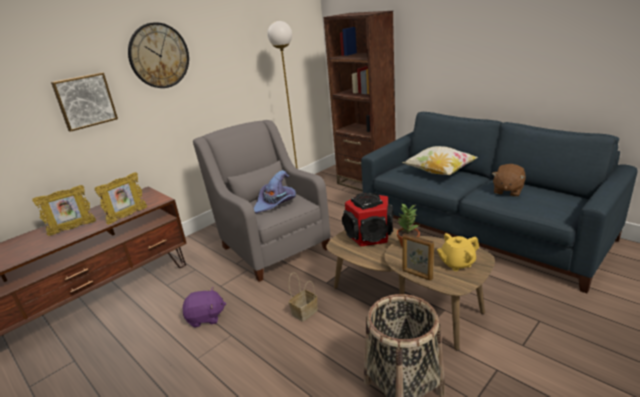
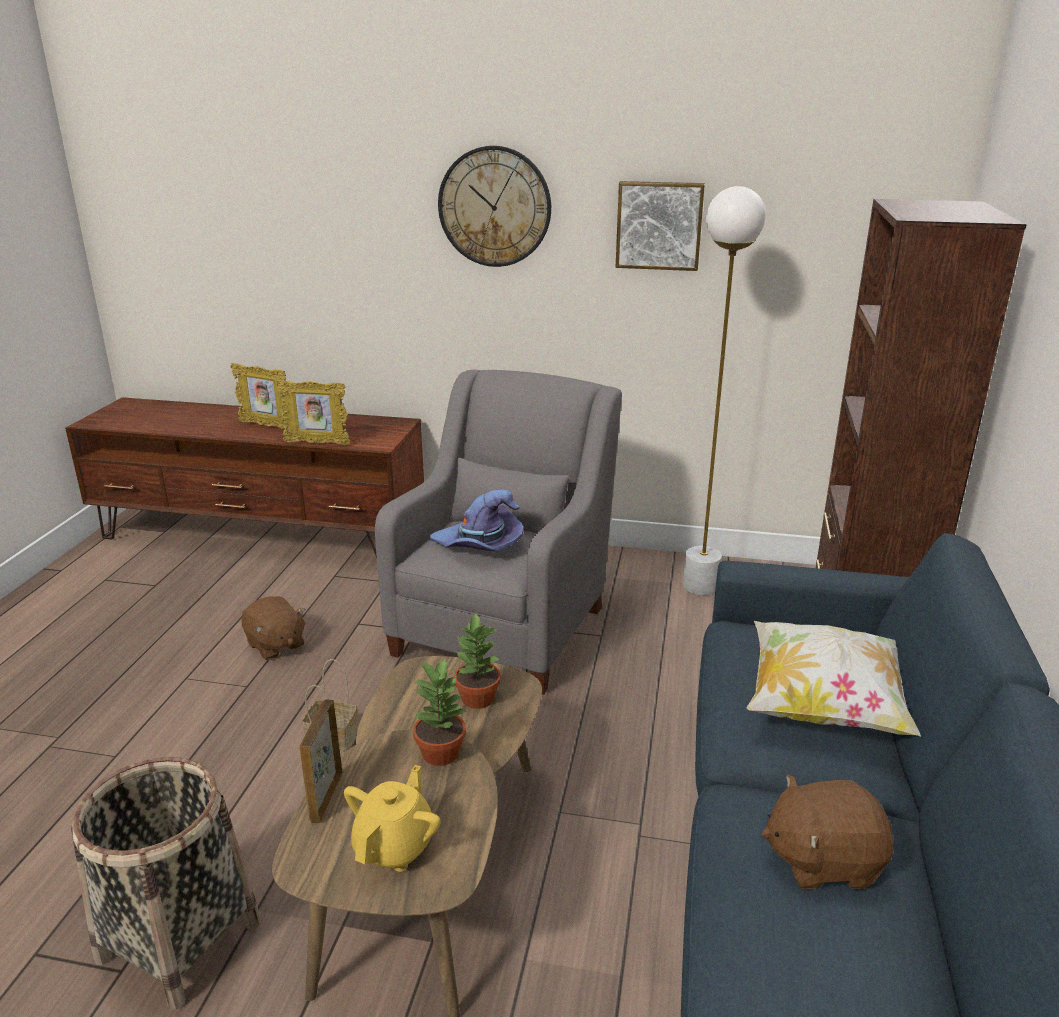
camera: 55 degrees right, 0 degrees up
(85, 101) = (358, 252): picture -> picture (659, 225)
(206, 318) = (275, 645): purple plush toy -> brown plush toy
(370, 235) = (477, 699): speaker -> potted plant
(457, 263) = (395, 847): yellow teapot -> yellow teapot turned 75 degrees clockwise

